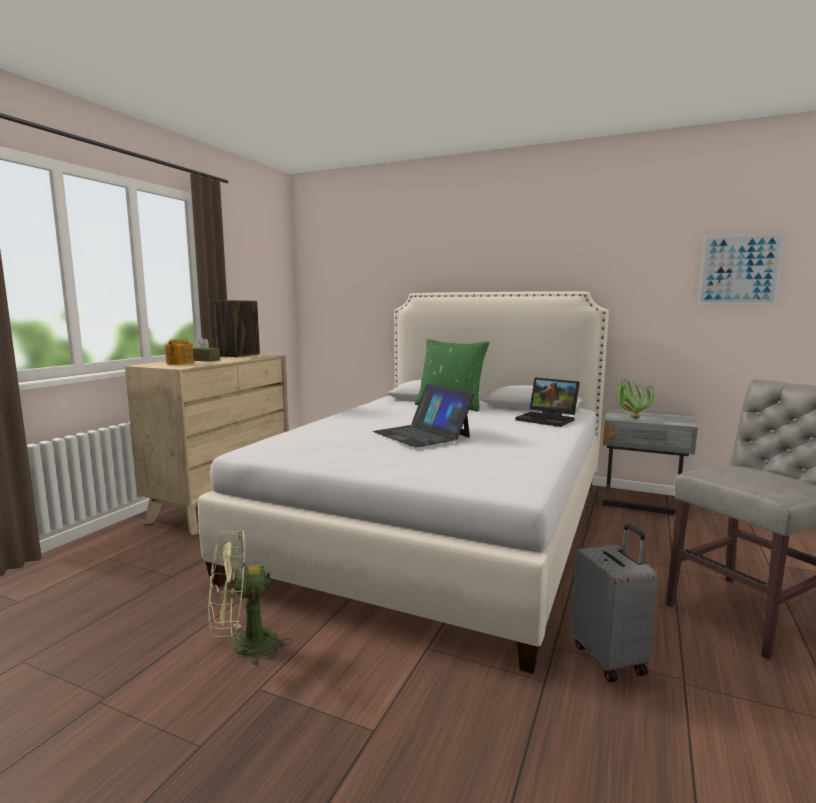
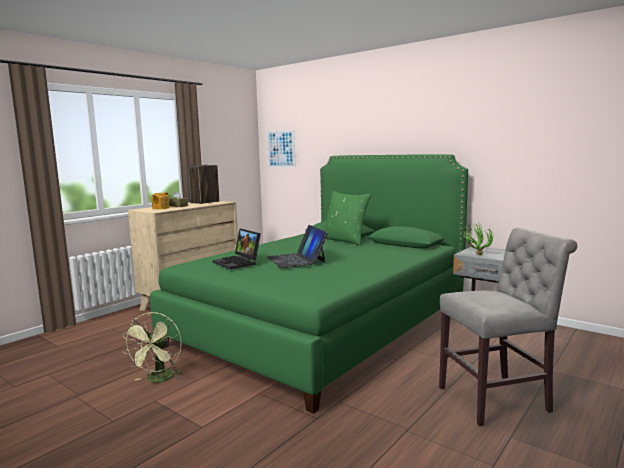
camera: 15 degrees right, 0 degrees up
(243, 646) = (158, 380): green fan -> green fan turned 75 degrees counterclockwise
(440, 525) = (322, 325): white bed -> green bed
(548, 419) = (403, 252): laptop -> laptop (238, 263)
(610, 658) = (369, 412): grey suitcase -> none
(739, 269) = (569, 136): picture -> picture (281, 149)

